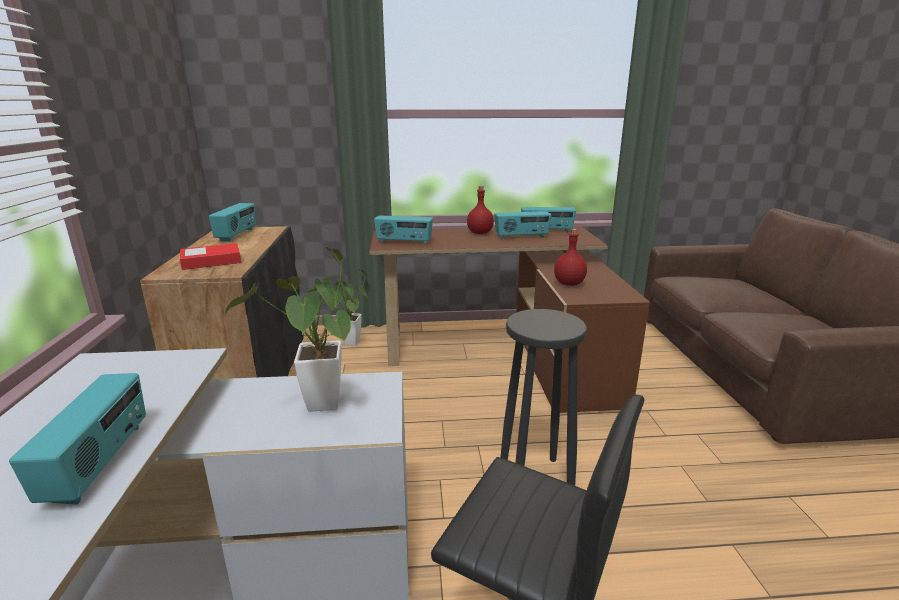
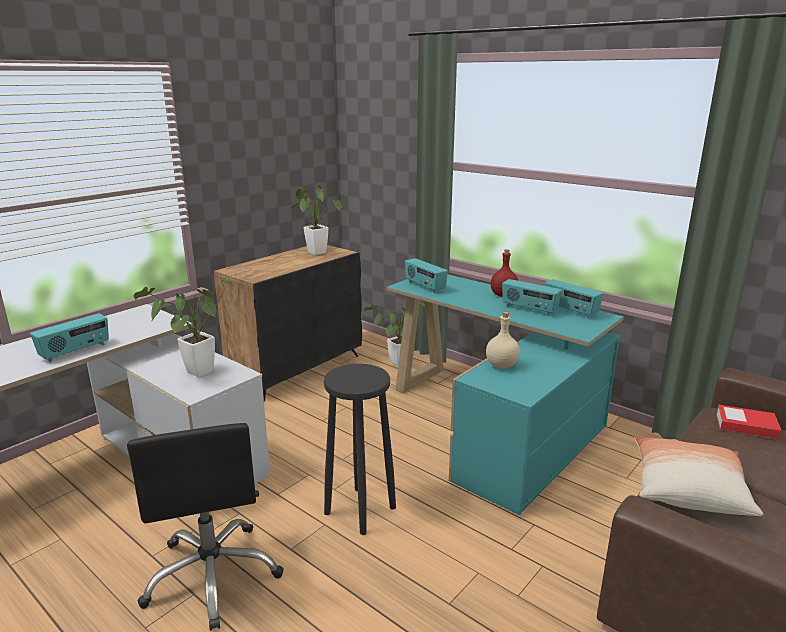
camera: 45 degrees right, 0 degrees up
(211, 261) = (263, 268): book -> book (746, 426)
(237, 235) = (315, 252): radio -> potted plant
(506, 355) = (496, 423): brown desk -> turquoise desk
(569, 283) = (502, 365): red bottle -> beige bottle
(756, 323) = (687, 489): none -> pillow

